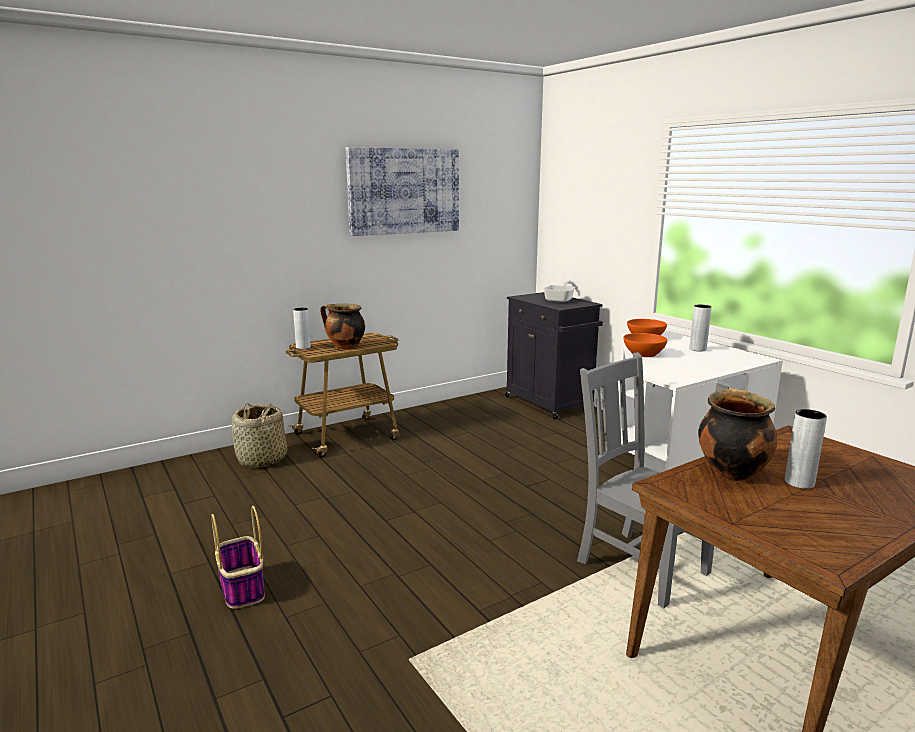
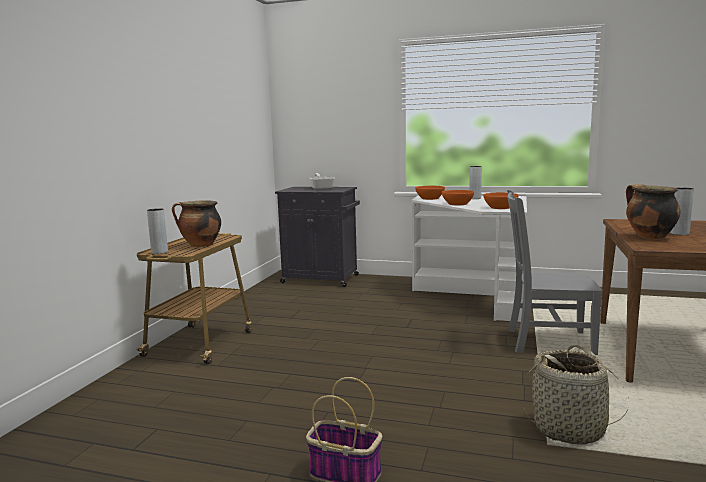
camera: 40 degrees left, 5 degrees down
(262, 460) = (148, 386): basket -> basket (569, 429)
(403, 191) = (196, 93): picture -> none
(670, 372) = (500, 207): none -> orange bowl

